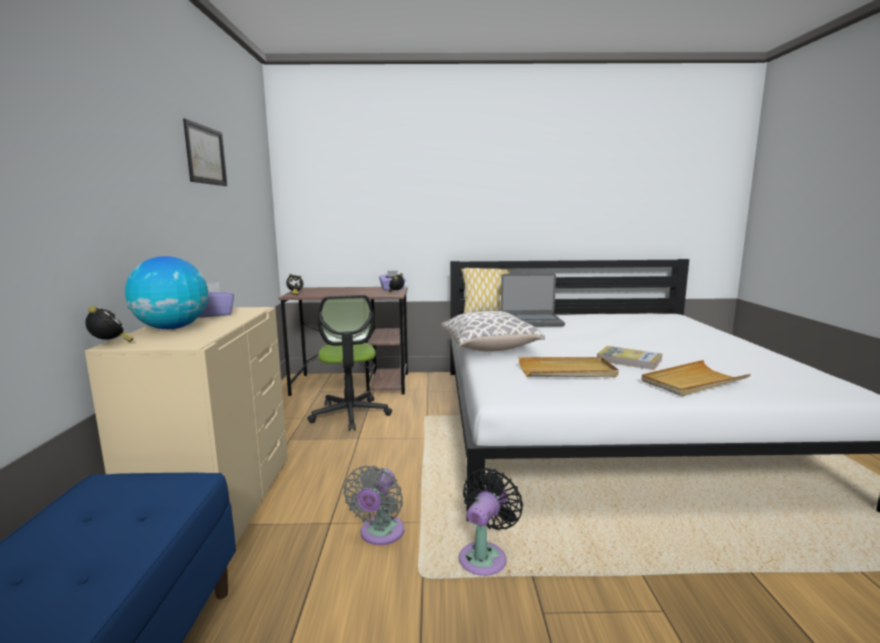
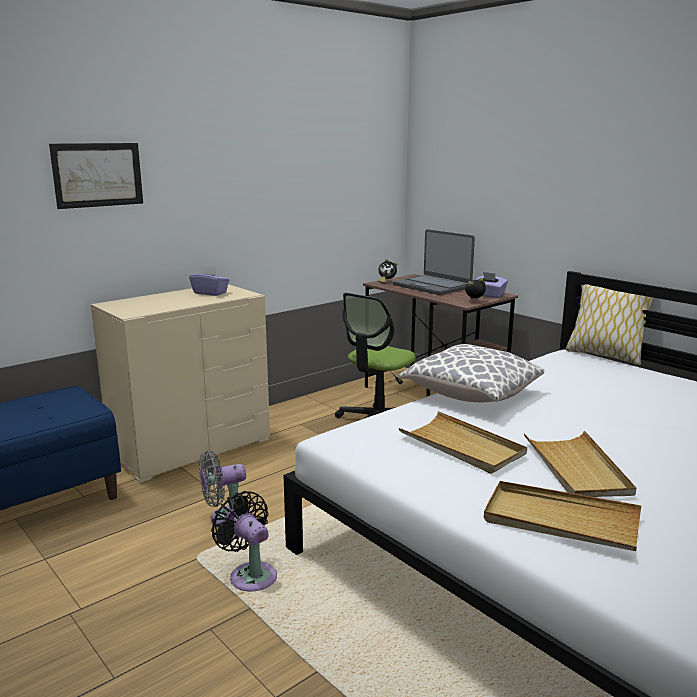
camera: 50 degrees right, 5 degrees up
(110, 344) = (106, 303): alarm clock -> none
(172, 328) = (160, 299): globe -> none
(206, 155) = (271, 144): picture -> picture (98, 175)
(485, 556) = (250, 575): black fan -> black fan turned 120 degrees counterclockwise
(531, 321) = (624, 382): laptop -> laptop (432, 286)
(629, 360) = (576, 468): book -> beige tray

